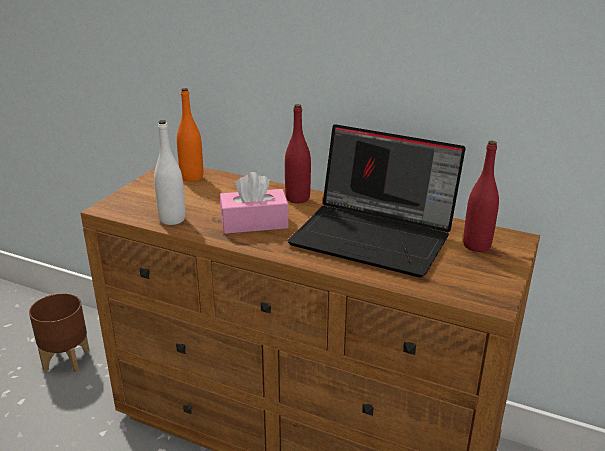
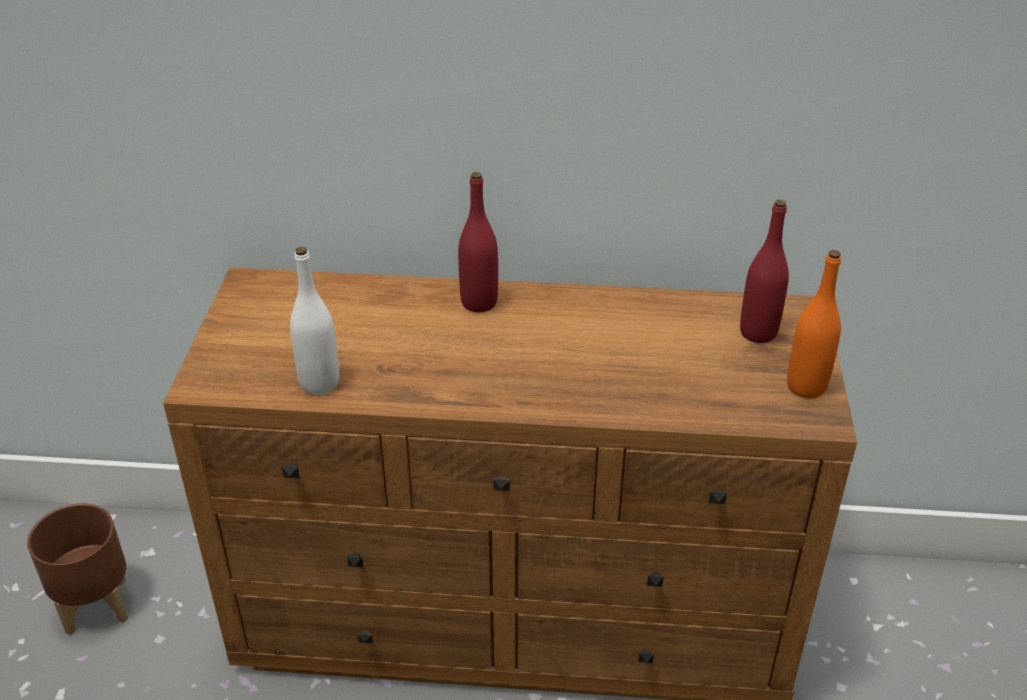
camera: 20 degrees left, 10 degrees up
(192, 177) = (295, 295): orange bottle -> orange bottle (806, 387)
(254, 223) = (444, 362): pink tissue box -> none
(376, 236) = (624, 346): laptop -> none

